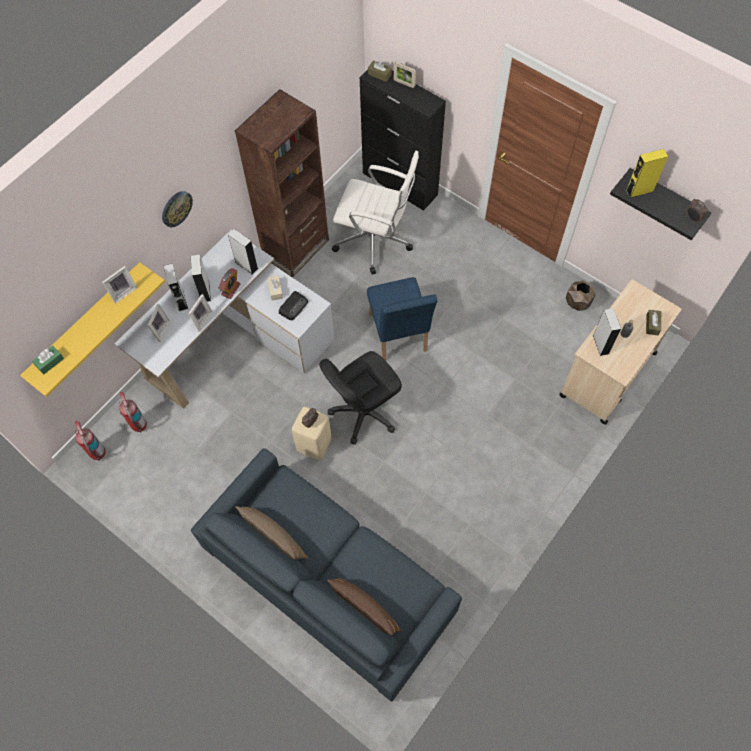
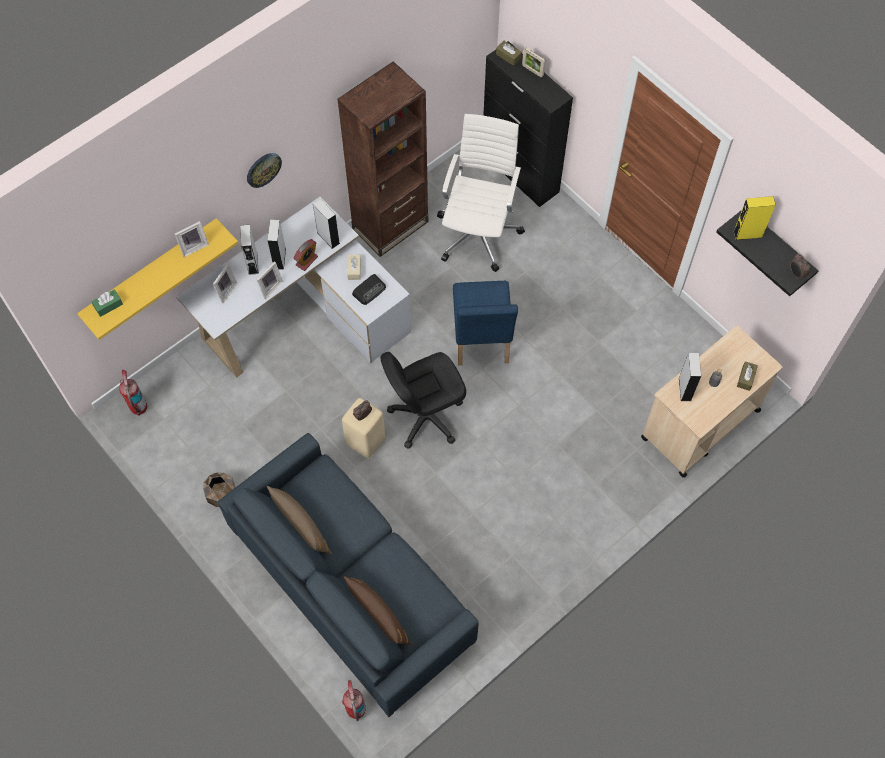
camera: 10 degrees right, 0 degrees up
(139, 425) = (186, 386): fire extinguisher -> fire extinguisher (356, 710)
(375, 241) = (479, 232): white office chair -> white office chair turned 105 degrees counterclockwise
(577, 302) = (686, 339): brown planter -> brown planter (222, 495)

